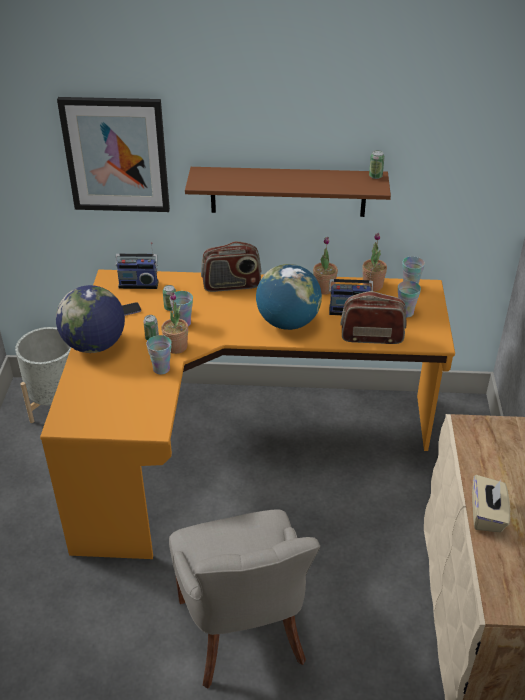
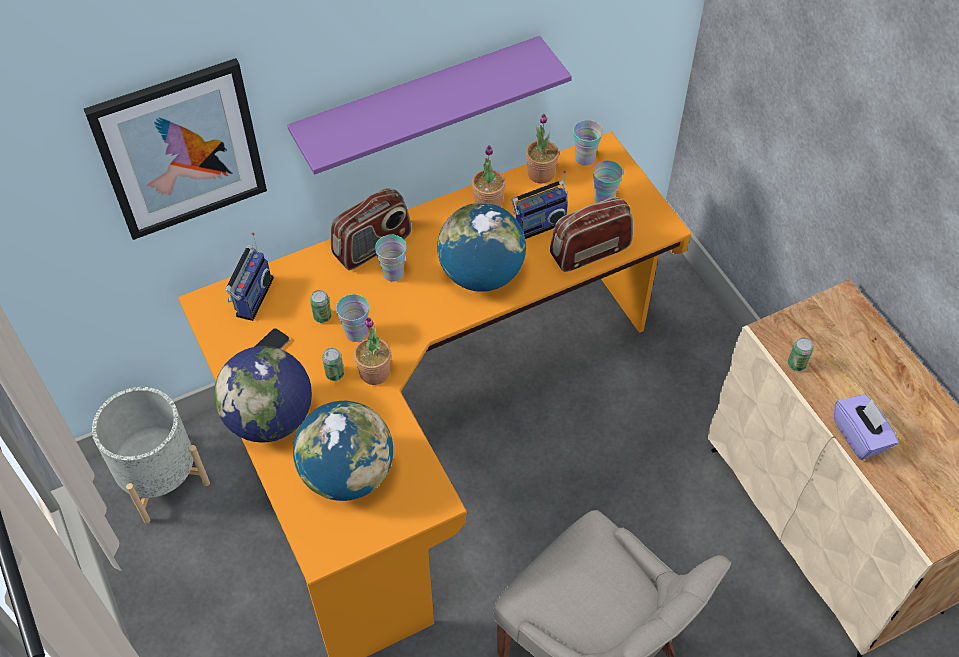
camera: 30 degrees left, 15 degrees up
(114, 390) = (347, 473): none -> globe
(138, 283) = (251, 296): radio -> radio turned 45 degrees counterclockwise
(161, 369) = (381, 414): cup -> cup (393, 273)
(288, 191) = (418, 105): brown shelf -> purple shelf
(375, 176) = (532, 50): can -> can (796, 364)
(487, 515) = (860, 436): beige tissue box -> purple tissue box

